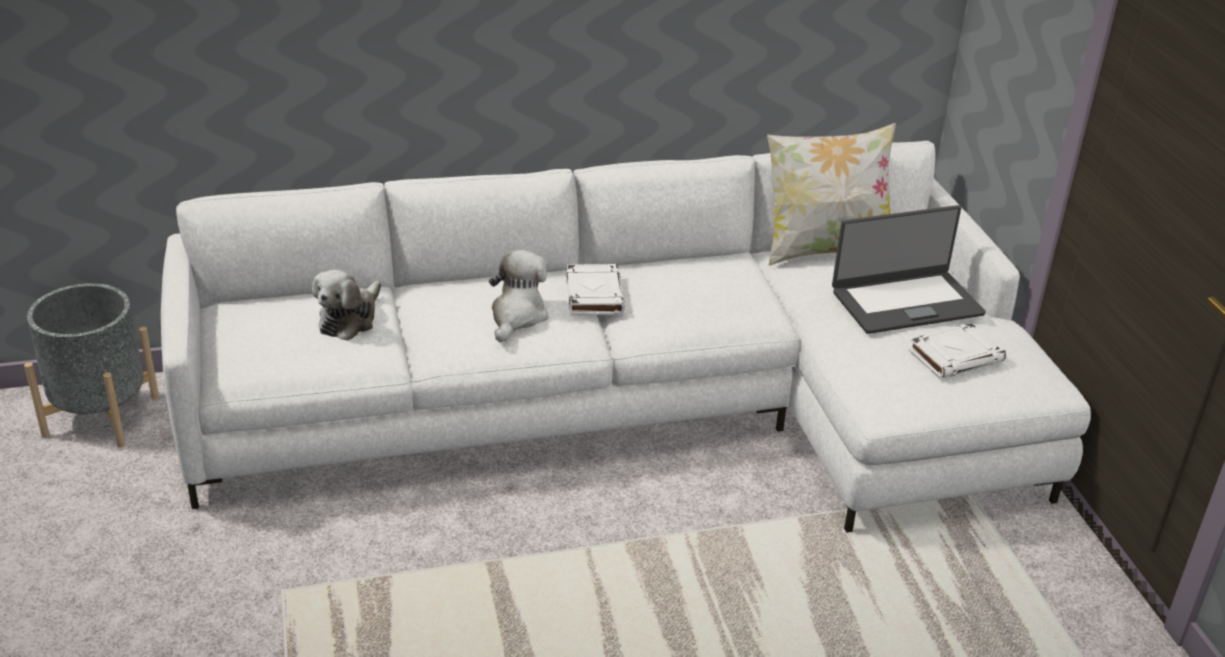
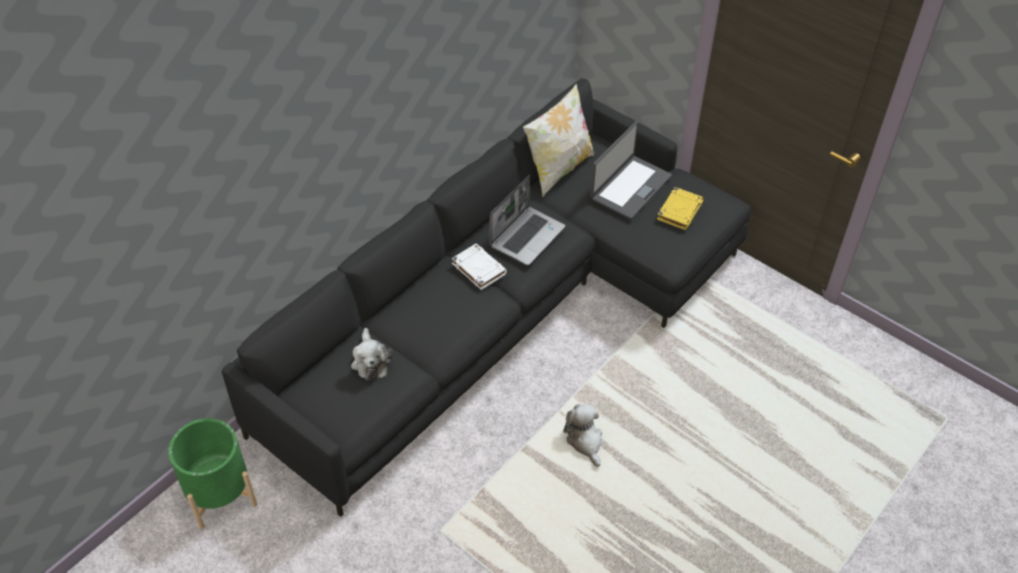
camera: 35 degrees left, 15 degrees up
(101, 416) = (220, 494): grey planter -> green planter
(517, 316) = (456, 307): plush toy -> plush toy (585, 441)
(641, 408) = (506, 310): white sofa -> black sofa
(697, 290) = (527, 236): none -> laptop
(956, 356) = (679, 211): white book -> yellow book

